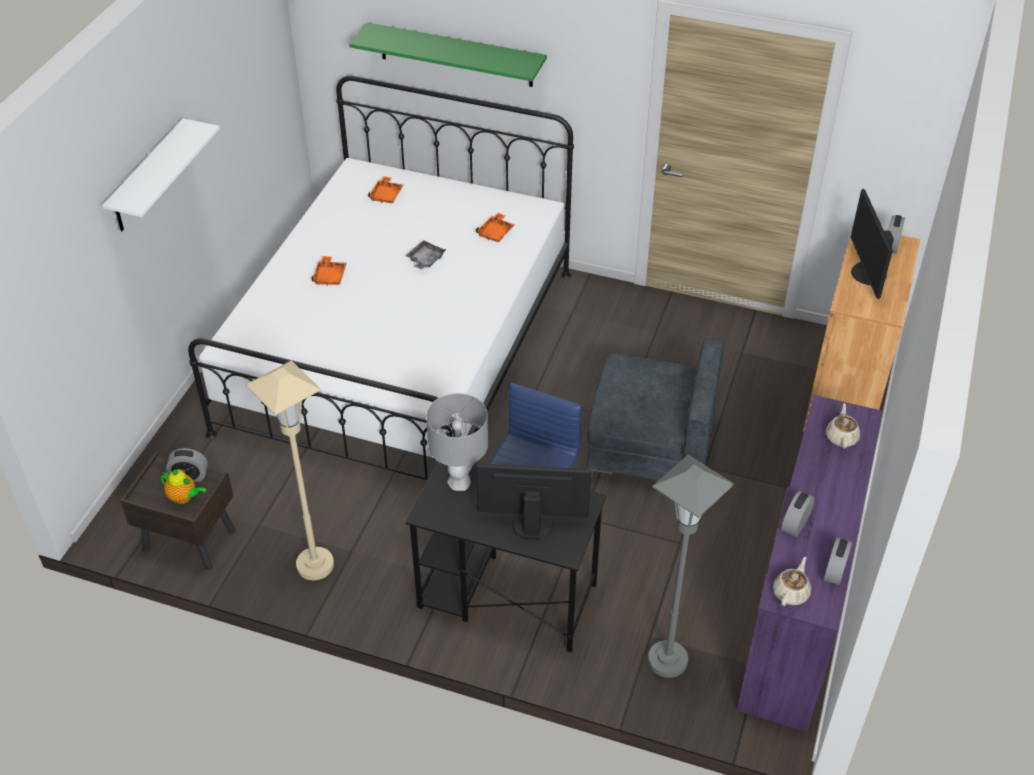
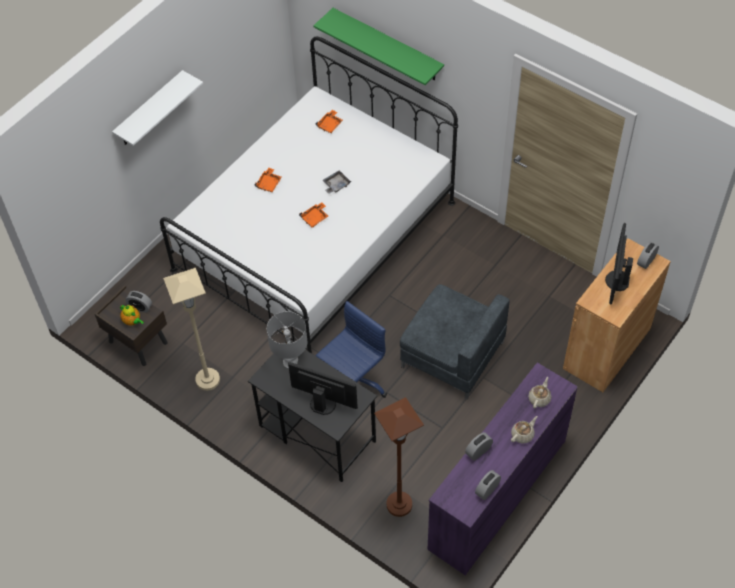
camera: 20 degrees right, 10 degrees up
(496, 233) = (392, 174): orange tray -> orange tray (315, 218)
(667, 660) = (399, 504): grey floor lamp -> brown floor lamp
(791, 592) = (453, 496): beige teapot -> beige teapot (523, 434)

